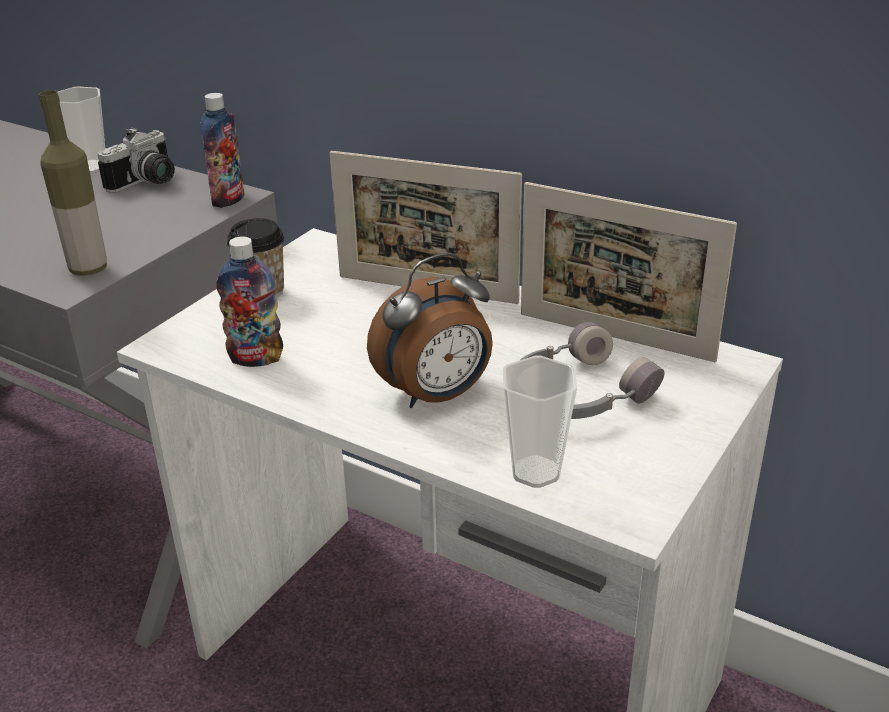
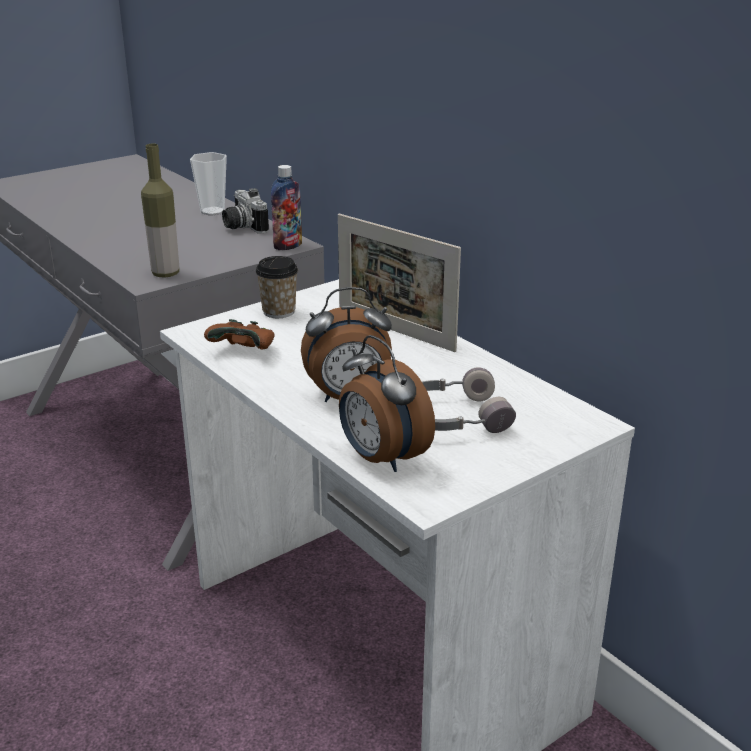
camera: 20 degrees right, 5 degrees down
(147, 183) = (242, 227): camera -> camera turned 90 degrees clockwise
(256, 358) = (244, 351): bottle -> brown game controller
(535, 472) = (381, 459): cup -> alarm clock
(615, 337) = (511, 387): picture frame -> none

